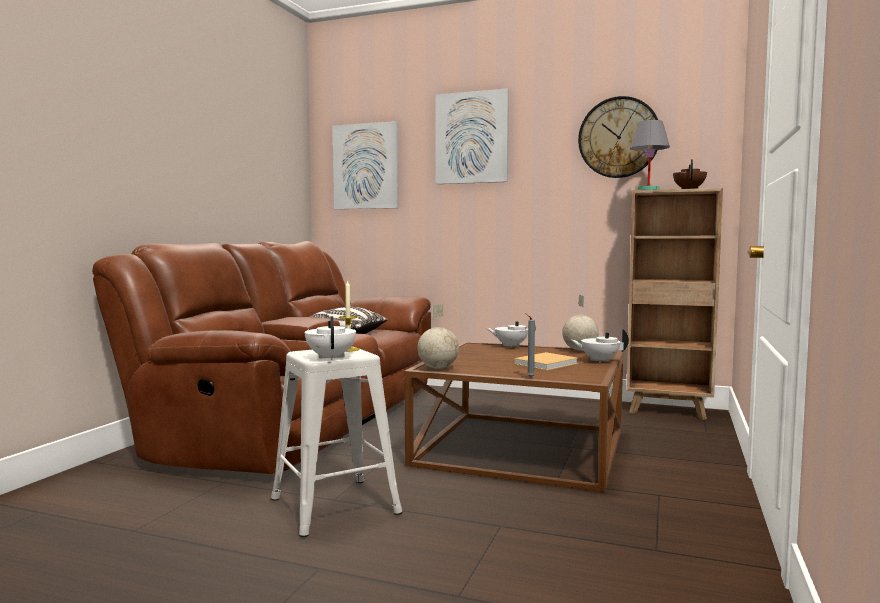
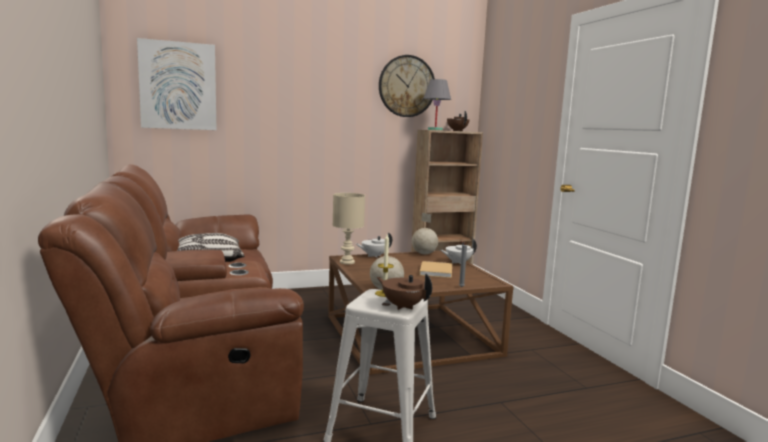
camera: 40 degrees left, 5 degrees up
(331, 357) = (403, 306): white teapot -> brown teapot
(464, 347) = (347, 262): none -> beige table lamp
(472, 138) = (290, 71): picture -> none

